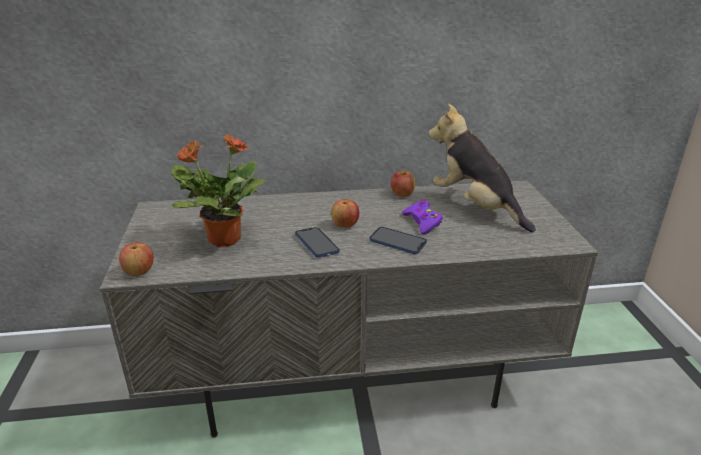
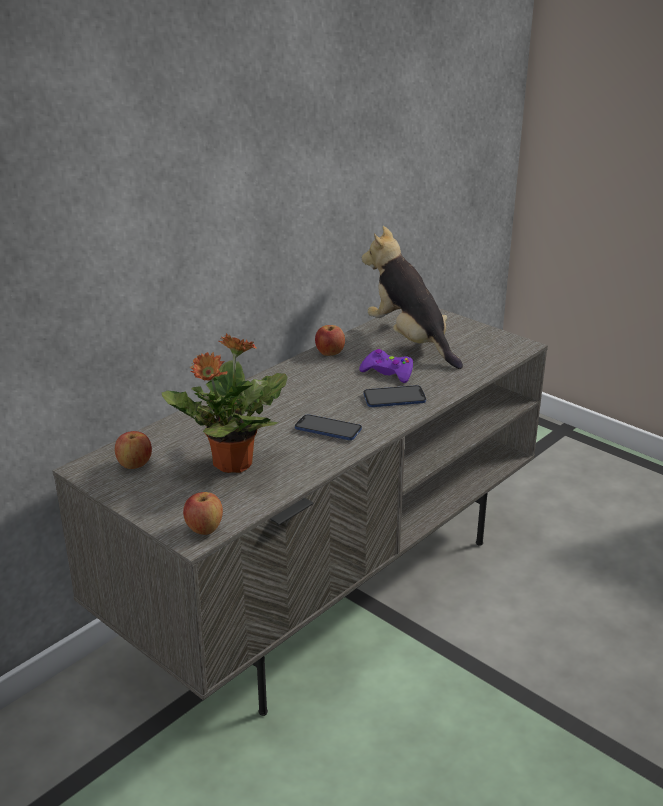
camera: 40 degrees left, 0 degrees up
(345, 225) = (325, 402): apple -> apple (134, 465)
(475, 207) = (410, 341): plush toy -> plush toy turned 45 degrees clockwise

